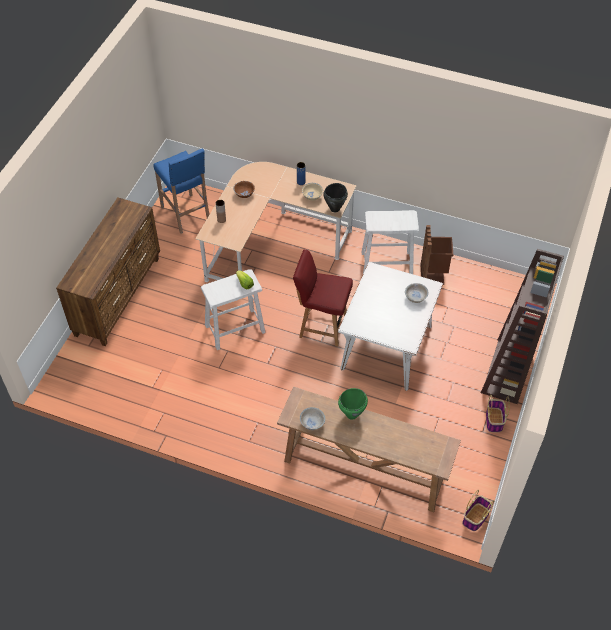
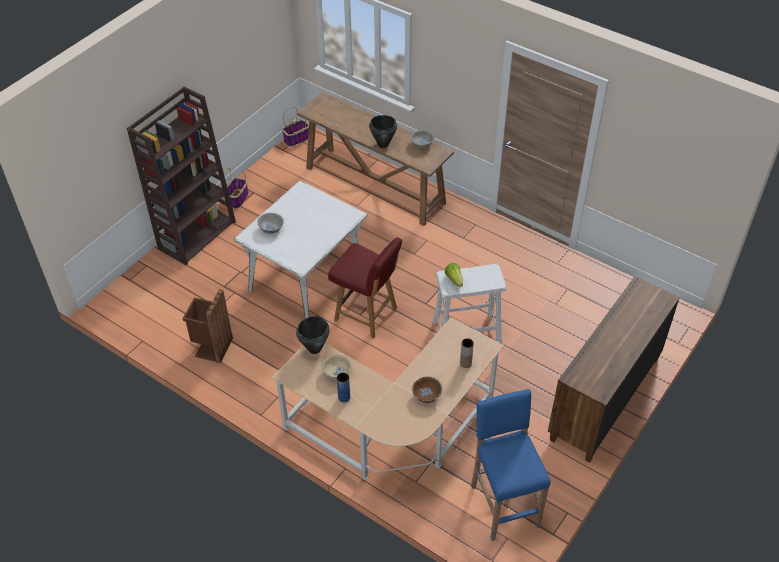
camera: 165 degrees left, 5 degrees down
(352, 414) = (383, 144): green cooking pot -> black cooking pot
(386, 263) = (260, 372): white stool -> none

